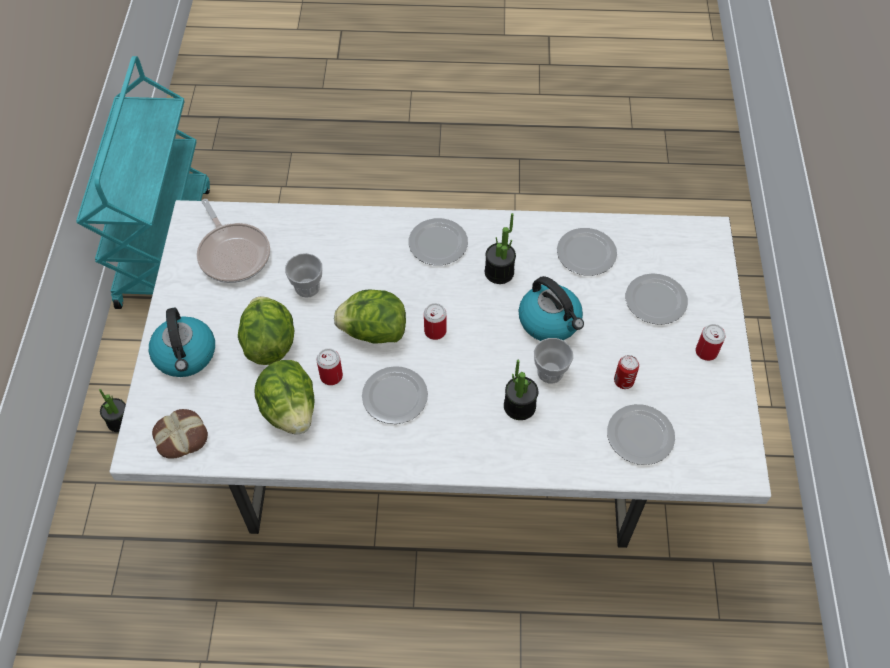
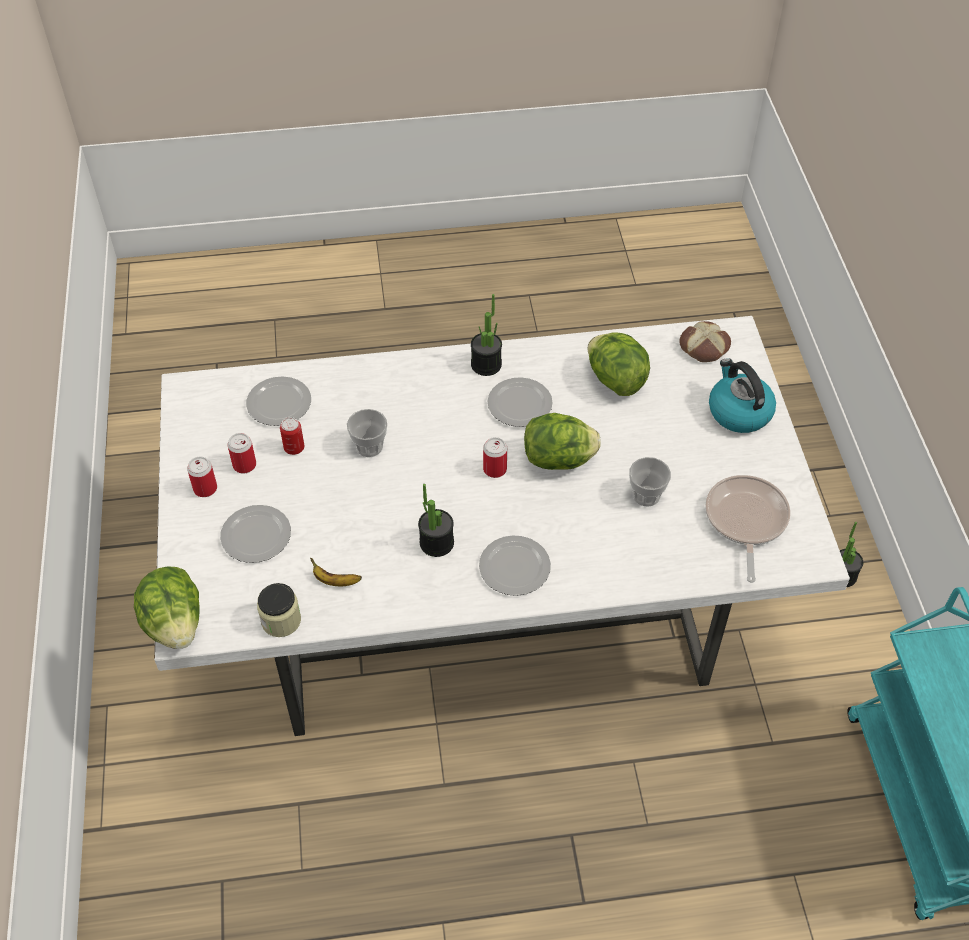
camera: 170 degrees right, 5 degrees down
(233, 253) = (745, 521): frying pan -> frying pan turned 45 degrees clockwise
(269, 343) = (661, 434): lettuce -> lettuce (175, 624)
(331, 376) = (587, 413): can -> can (244, 465)
(519, 406) = (397, 412): potted plant -> potted plant (486, 364)
(550, 322) = (373, 496): kettle -> none
(587, 253) = (335, 581): plate -> banana
(631, 229) = (281, 620): none -> jar

